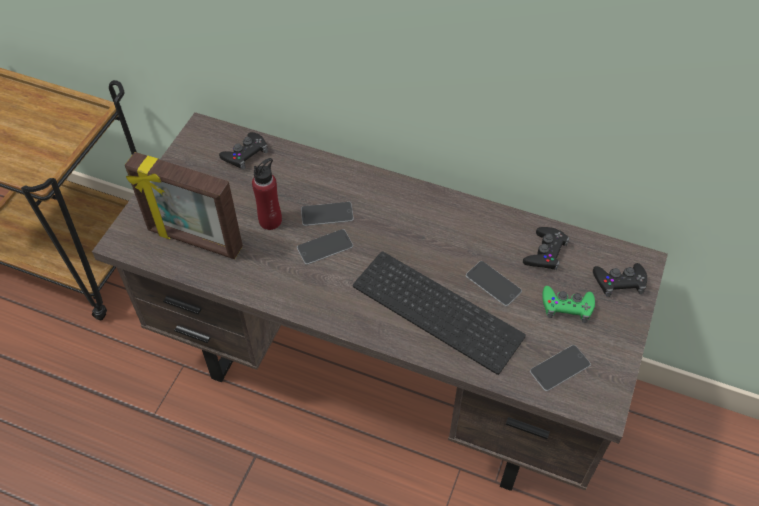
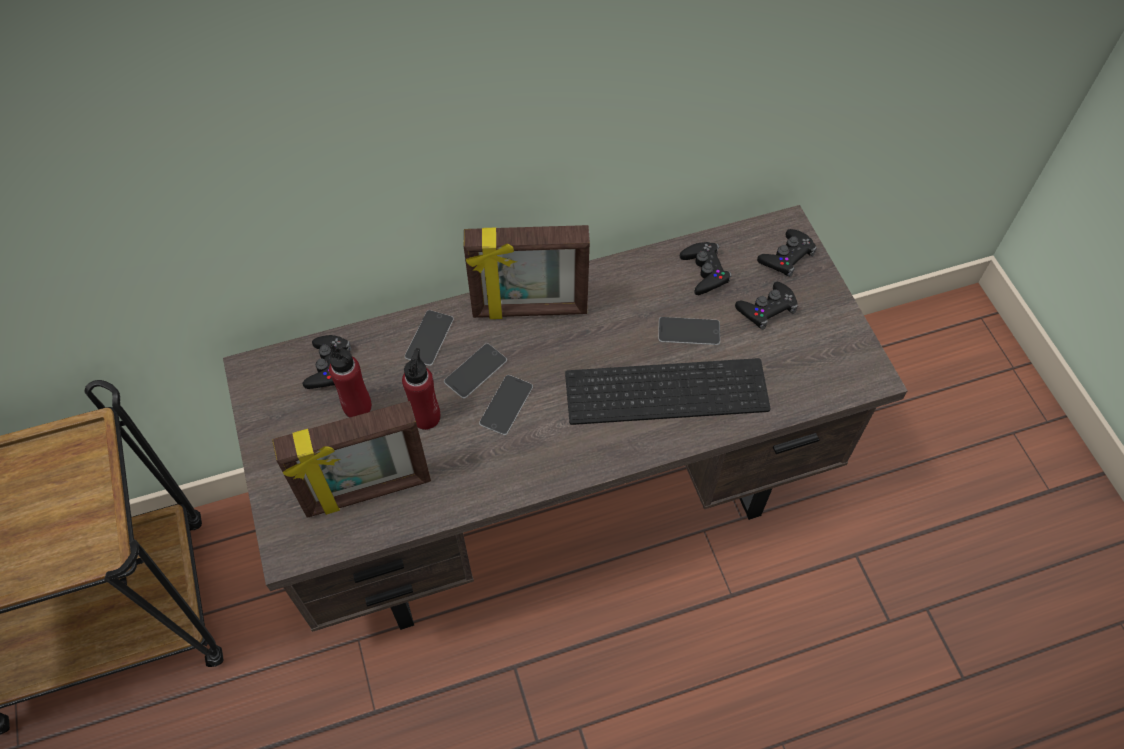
camera: 40 degrees left, 5 degrees up
(238, 188) = (357, 406): none -> red bottle
(398, 200) = (529, 310): none -> picture frame
(560, 368) = (811, 367): phone -> phone (429, 338)
(567, 306) = (766, 309): green game controller -> black game controller

